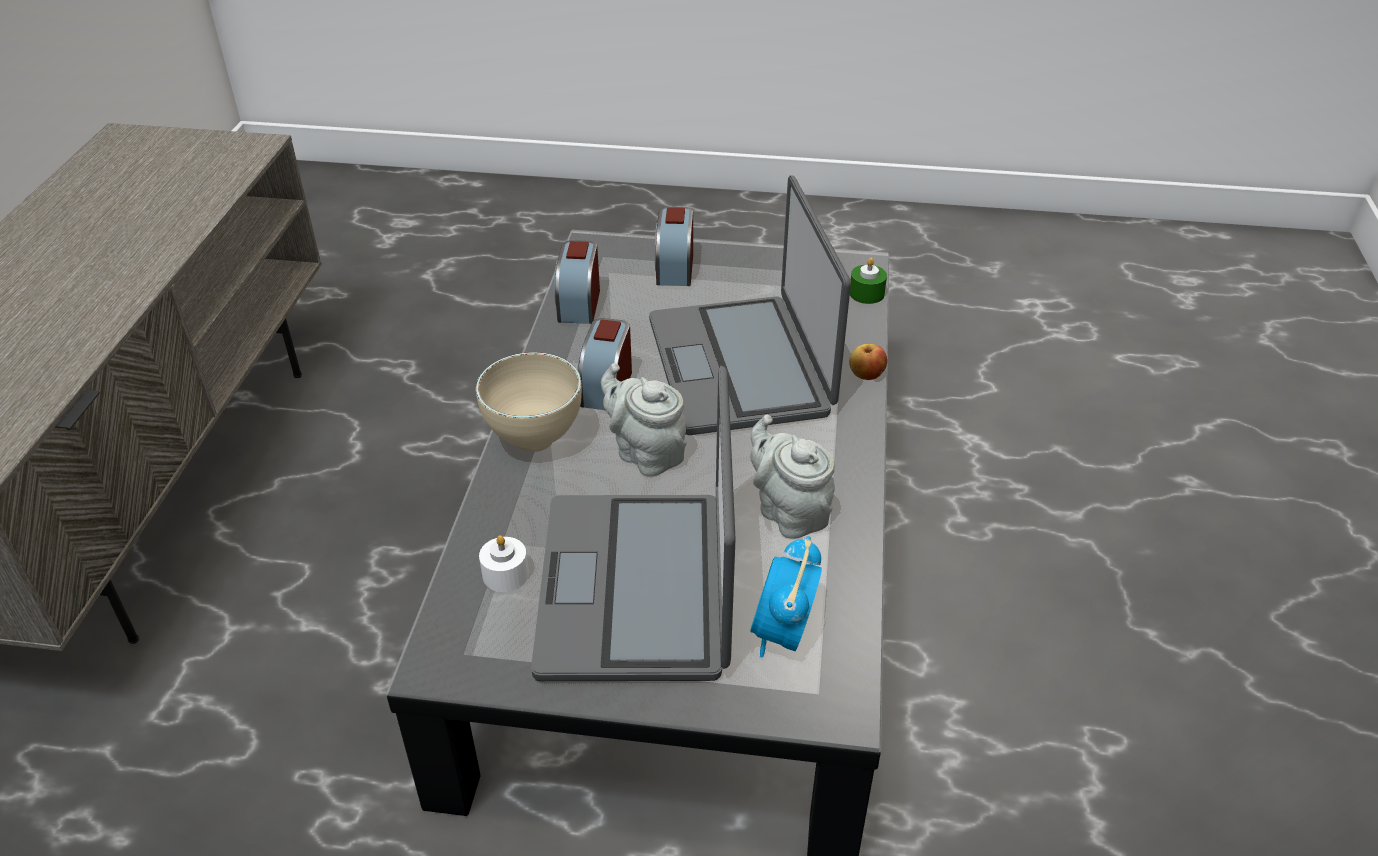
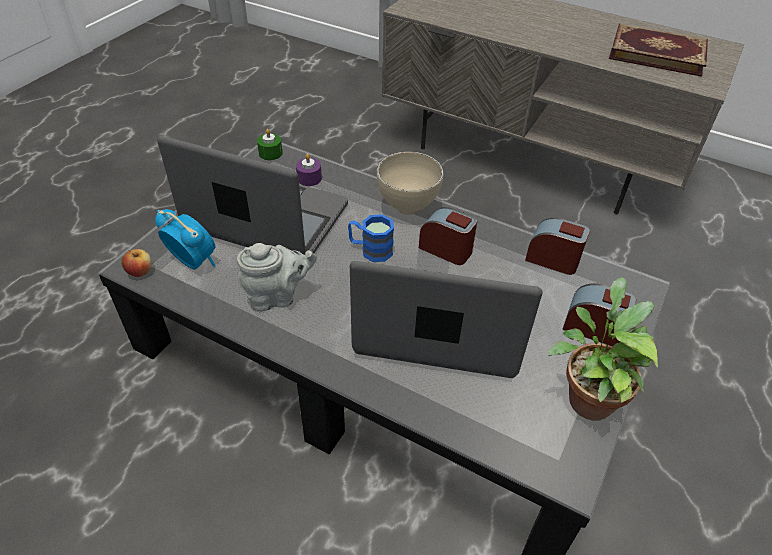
camera: 110 degrees right, 5 degrees up
(153, 182) = (657, 52): none -> book
(505, 574) = (309, 178): white candle -> purple candle
(646, 453) = (370, 250): grey teapot -> blue mug
(767, 263) = (587, 396): none -> potted plant
(866, 293) = (514, 457): green candle -> green candle (270, 153)
(866, 375) = (393, 400): apple -> apple (140, 271)

